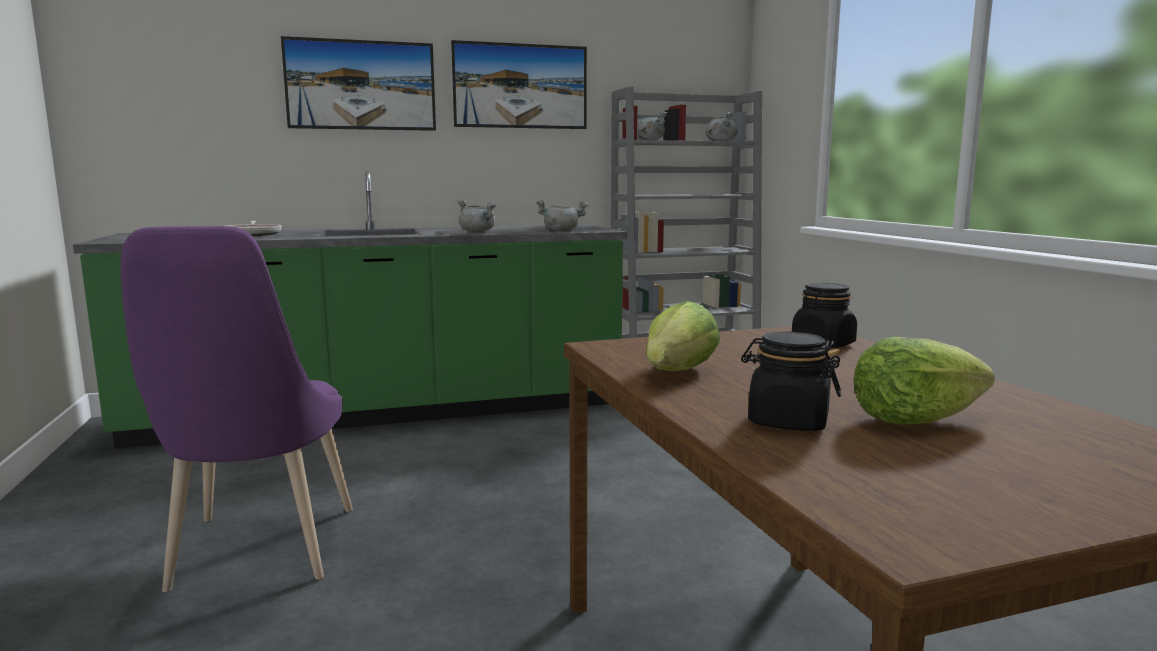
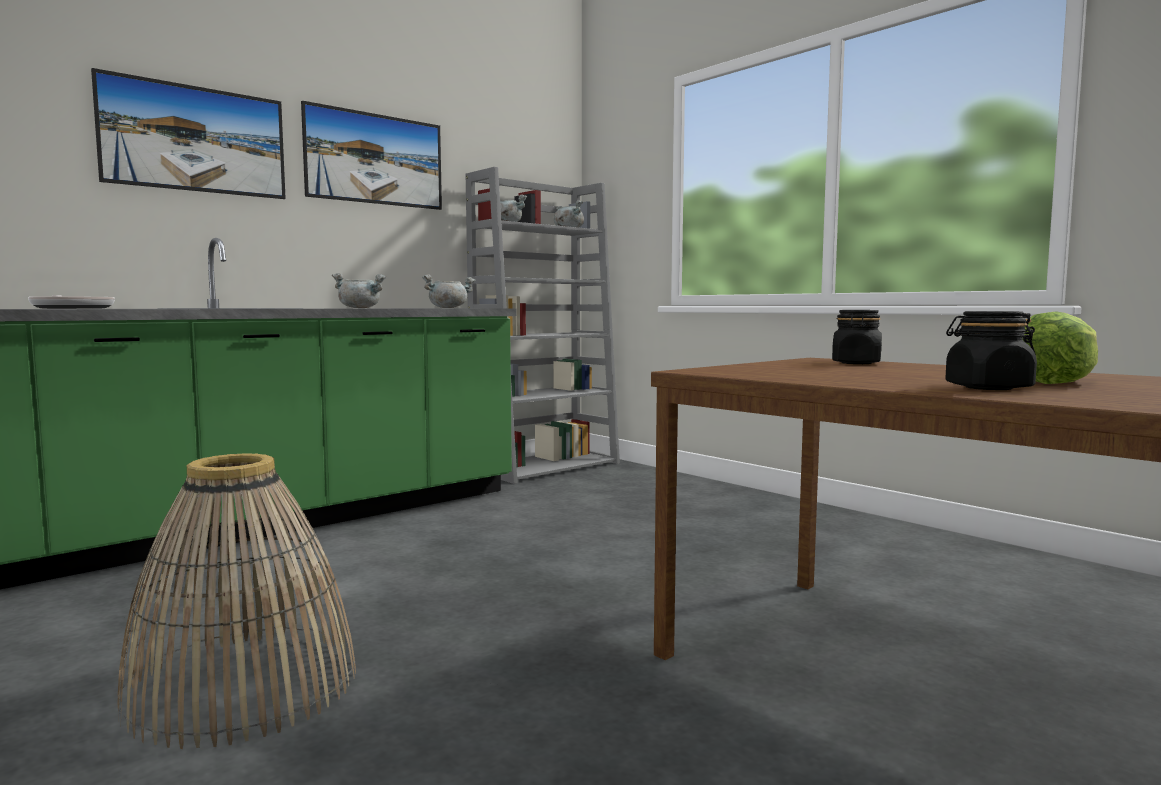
camera: 25 degrees left, 5 degrees down
(259, 555) = (243, 686): purple chair -> basket
(679, 372) = (814, 376): lettuce -> none

